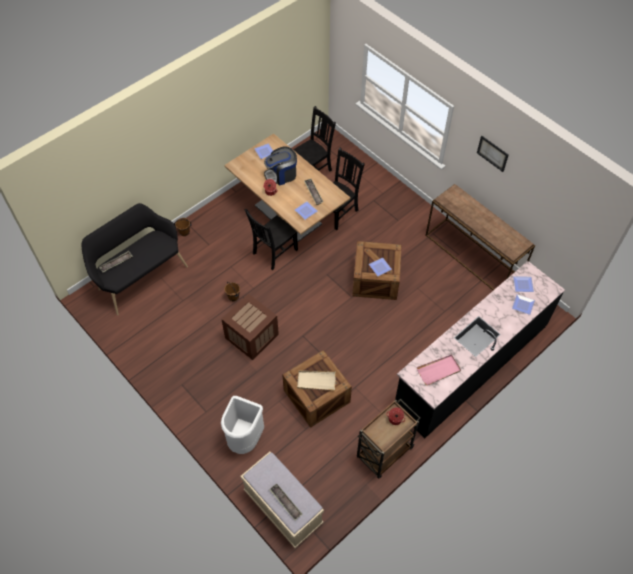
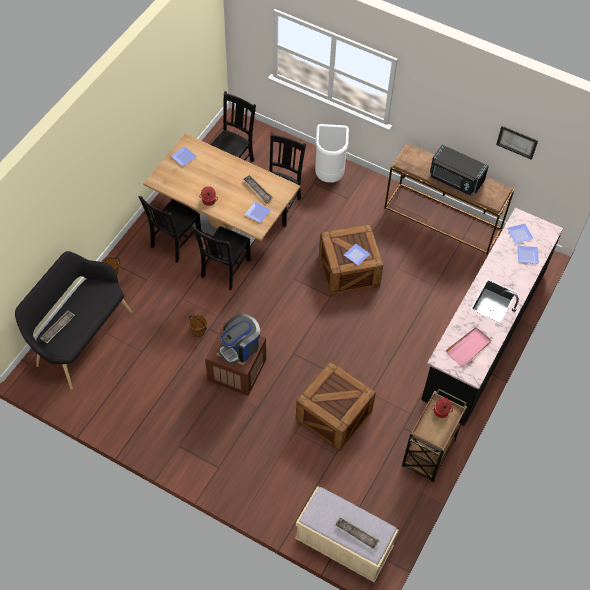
camera: 20 degrees left, 0 degrees up
(243, 220) = (175, 242): none -> black chair
(245, 439) = (274, 484): white trash can -> white trash can (329, 174)
(281, 175) = (213, 179): coffee machine -> coffee machine (240, 347)
(316, 381) = (336, 397): beige tray -> none
(484, 224) = (455, 180): none -> black microwave
(492, 153) = (451, 101): picture -> picture (517, 142)

